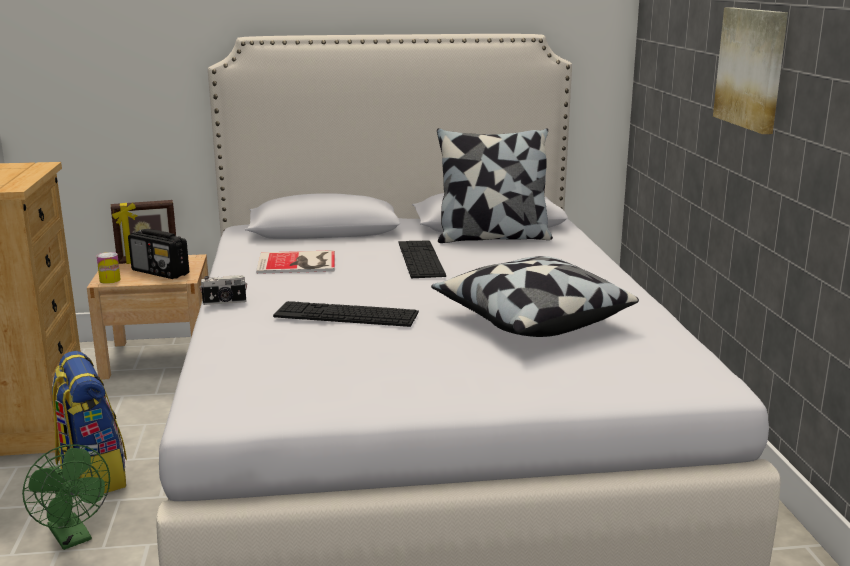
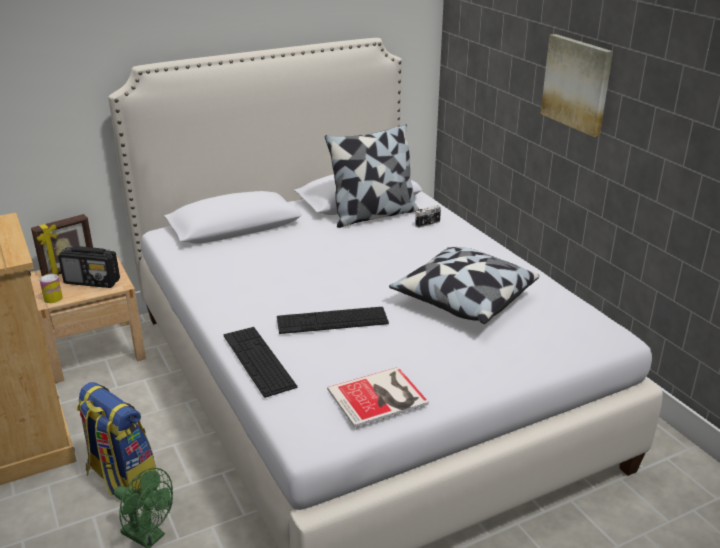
camera: 20 degrees left, 10 degrees up
(224, 302) = (224, 324): camera -> camera (428, 224)
(299, 263) = (247, 269): book -> book (380, 397)
(421, 259) = (339, 248): keyboard -> keyboard (258, 360)

